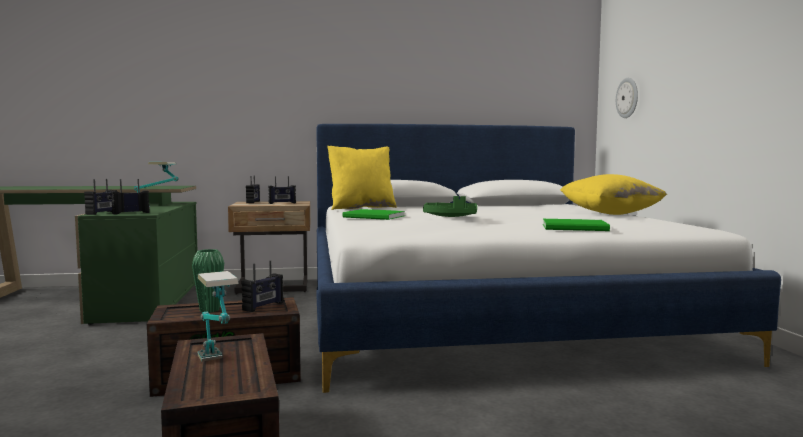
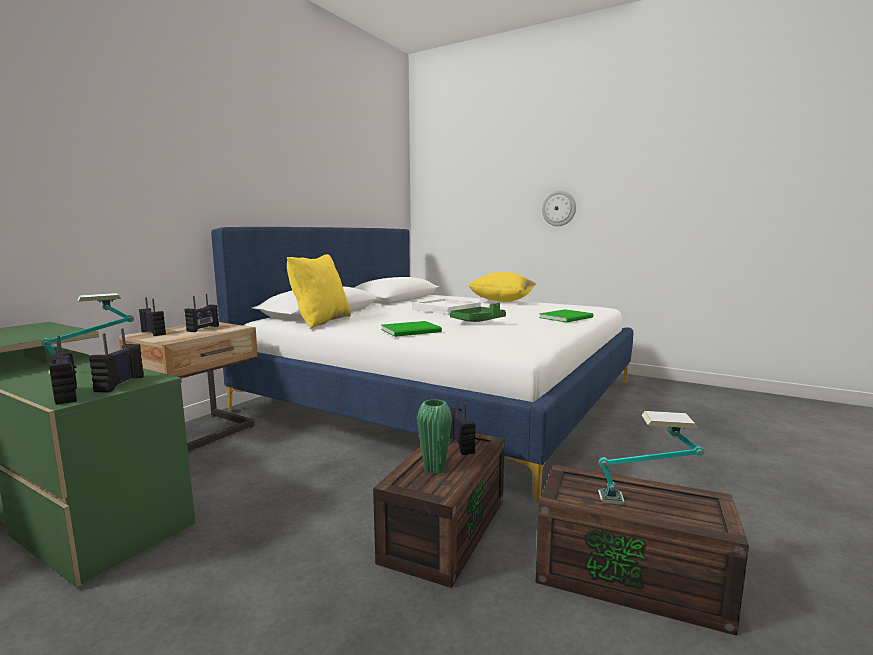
camera: 50 degrees left, 5 degrees up
(497, 211) = (447, 309): none -> white tray
(627, 98) = (451, 208): wall clock -> wall clock (559, 208)

